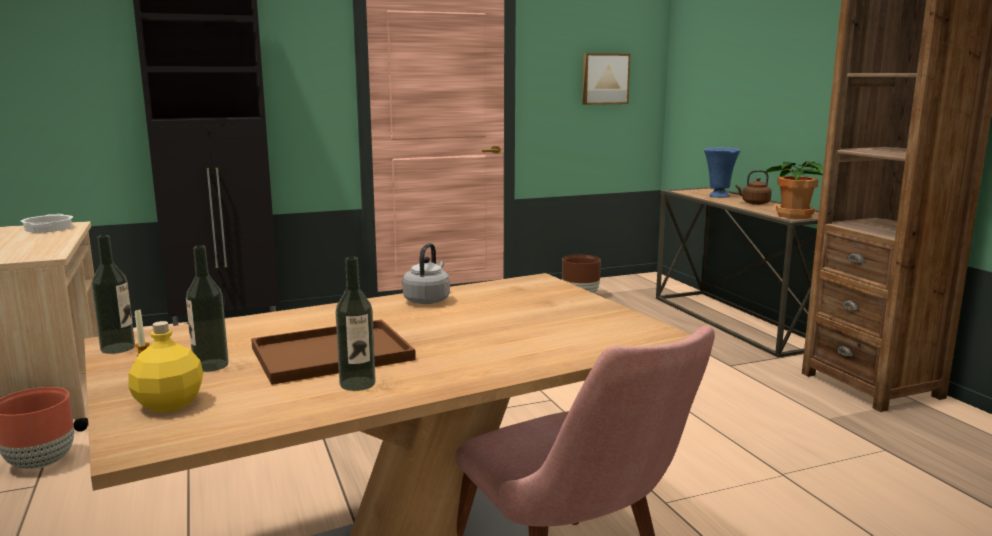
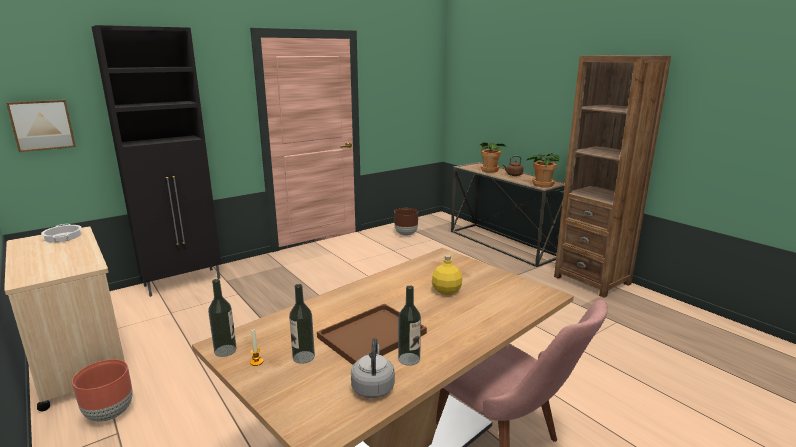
camera: 15 degrees left, 5 degrees up
(170, 403) = (307, 395): yellow bottle -> yellow bottle (446, 291)
(427, 300) = (391, 279): grey kettle -> grey kettle (373, 387)
(604, 79) = (410, 95): picture -> picture (42, 125)
(718, 196) = (489, 170): blue vase -> potted plant

